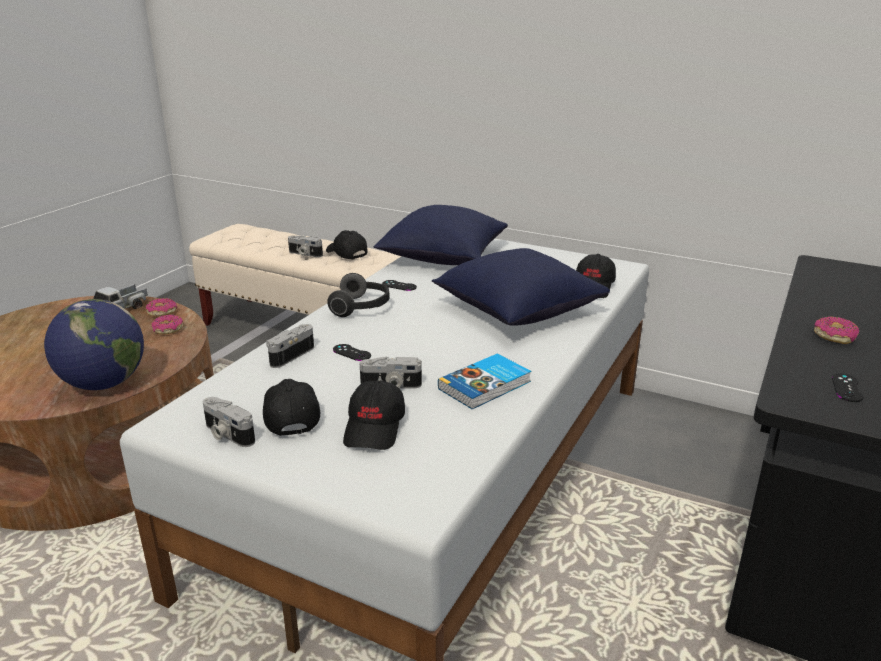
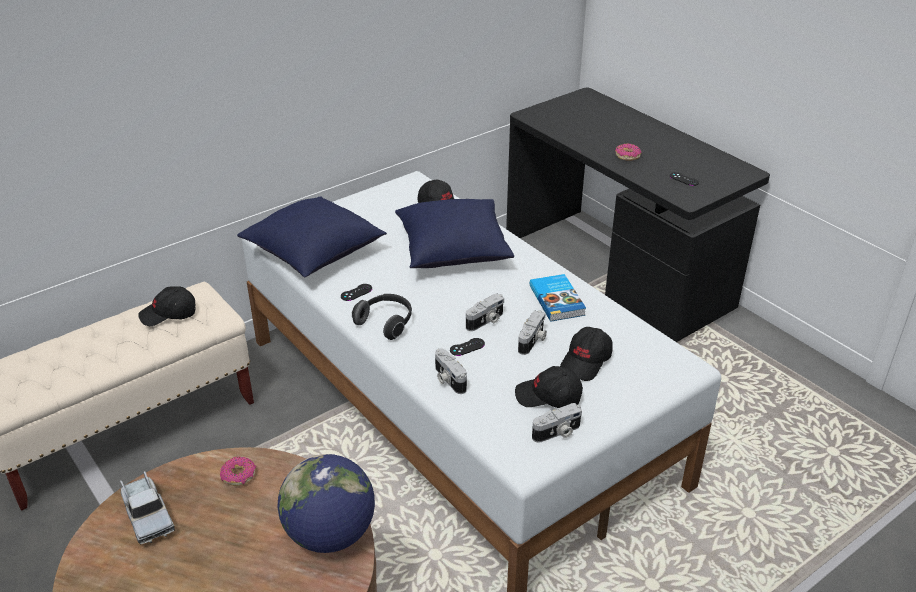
camera: 65 degrees left, 10 degrees up
(162, 312) = (186, 476): donut -> none
(304, 254) = (138, 342): camera -> camera (486, 321)
(375, 428) = (586, 362): black cap -> black cap turned 90 degrees clockwise

